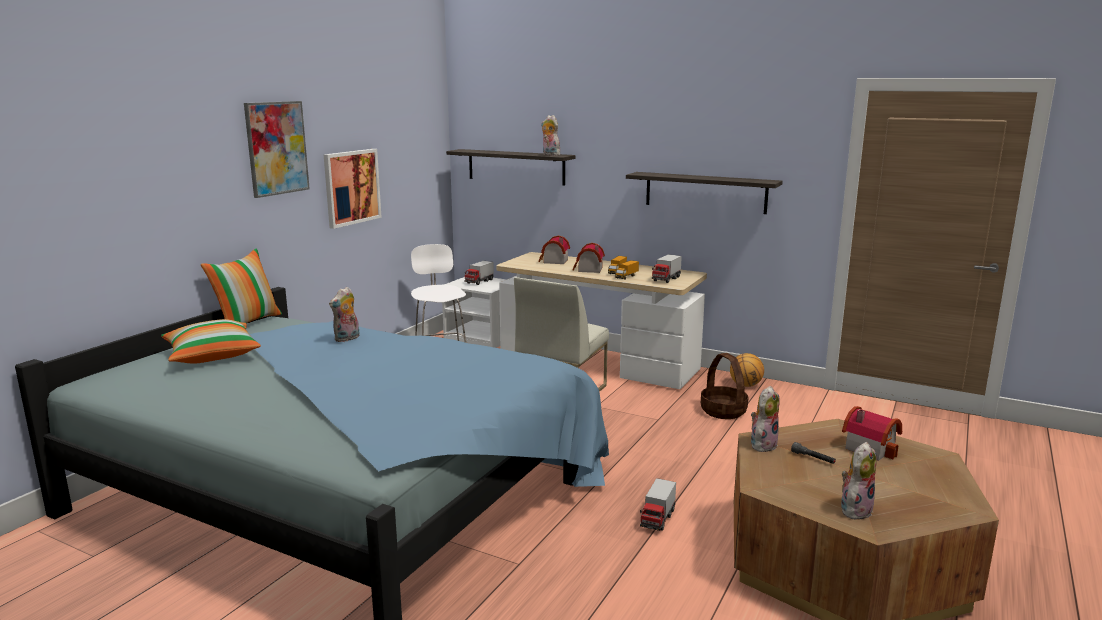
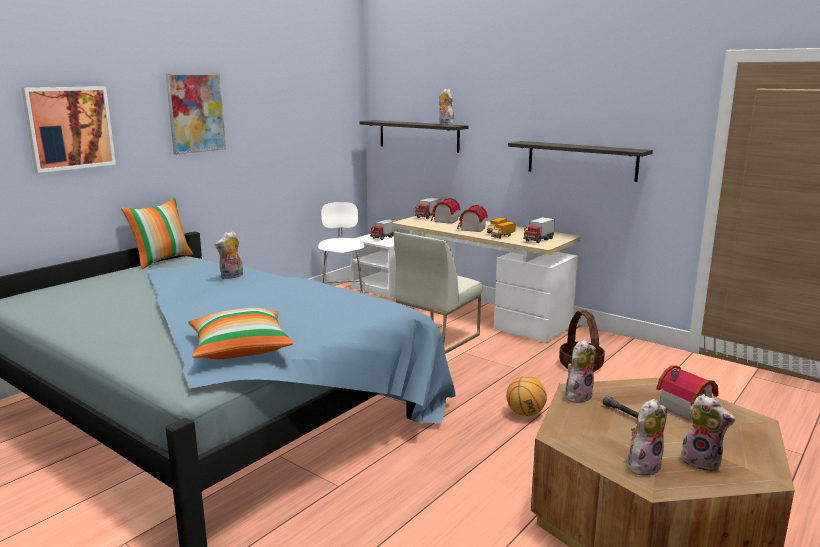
camera: 10 degrees right, 0 degrees up
(211, 355) = (117, 284): pillow -> pillow (240, 348)
(351, 187) = (267, 149): picture -> picture (70, 128)
(657, 519) = (480, 458): toy truck -> toy truck (428, 216)
(745, 385) = (611, 343): basketball -> basketball (525, 413)
(907, 501) = (702, 462): none -> plush toy

